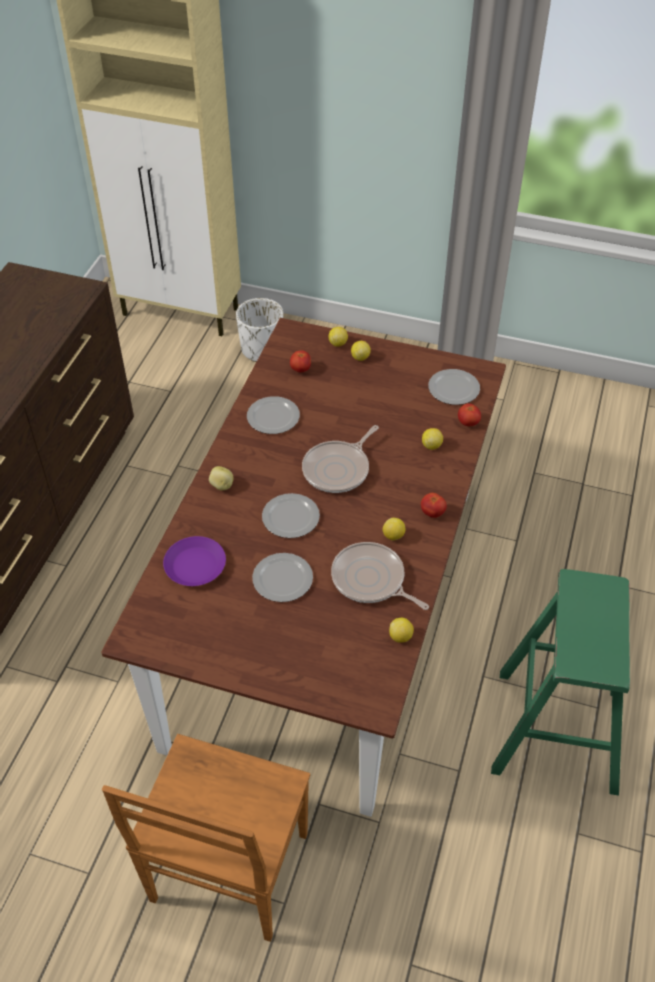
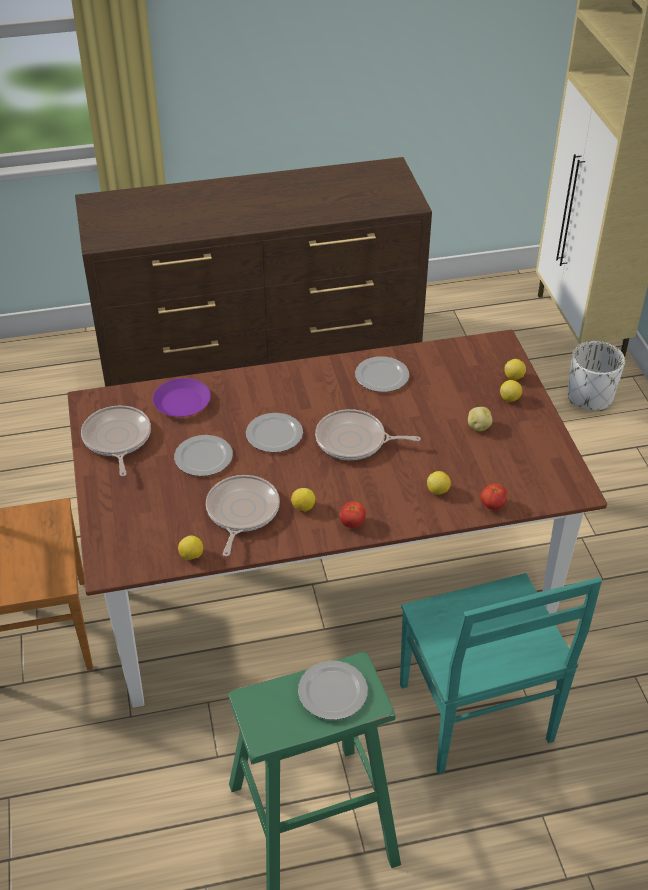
camera: 60 degrees right, 5 degrees down
(207, 636) = (117, 439): none -> frying pan
(221, 486) = (277, 380): potato -> potato (478, 426)
(300, 369) = (456, 368): tomato -> none
(452, 388) = (530, 477): plate -> plate (332, 691)
(517, 578) = (476, 716): none -> turquoise chair

